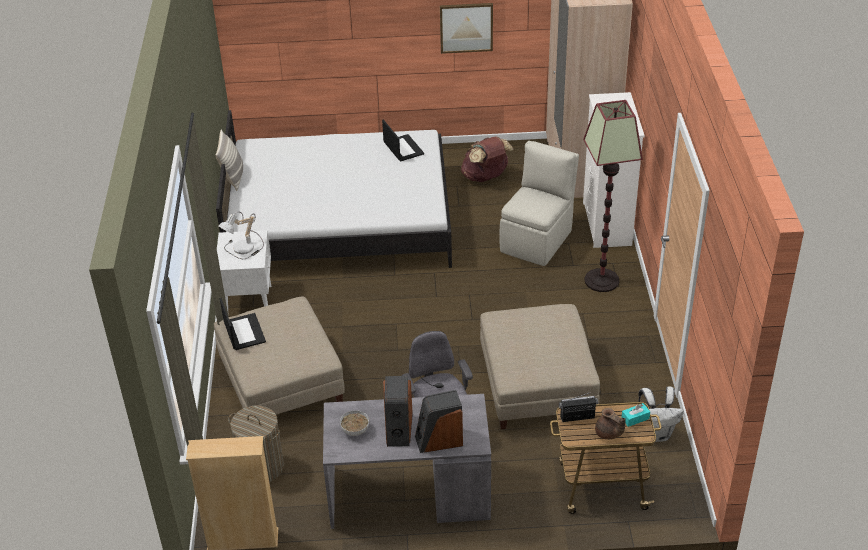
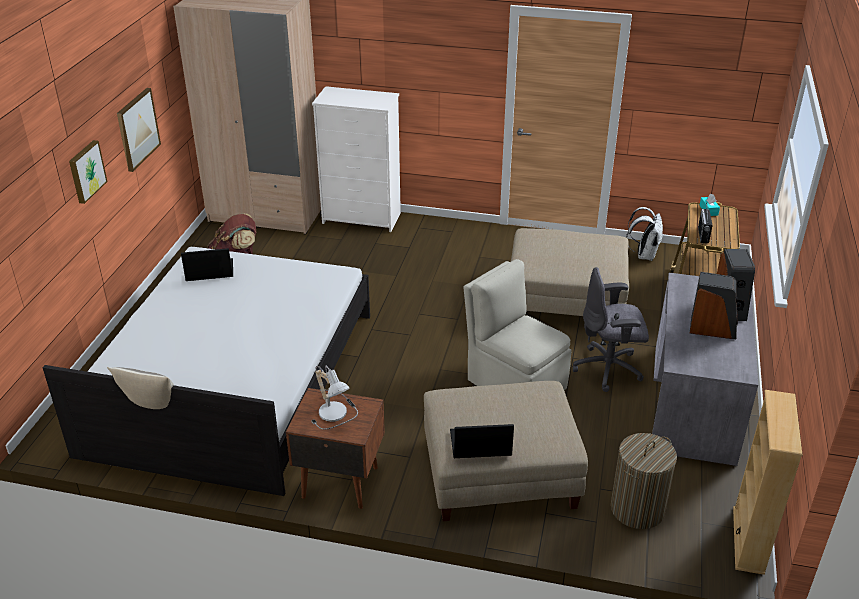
camera: 75 degrees left, 5 degrees down
(249, 301) = (339, 481): white nightstand -> brown nightstand
(355, 430) = (709, 356): bowl -> none
(383, 28) = (86, 171): none -> picture
(537, 240) = (360, 258): beige chair -> beige chair (515, 383)
(602, 280) = (440, 237): floor lamp -> none
(608, 434) = (725, 225): brown teapot -> none

